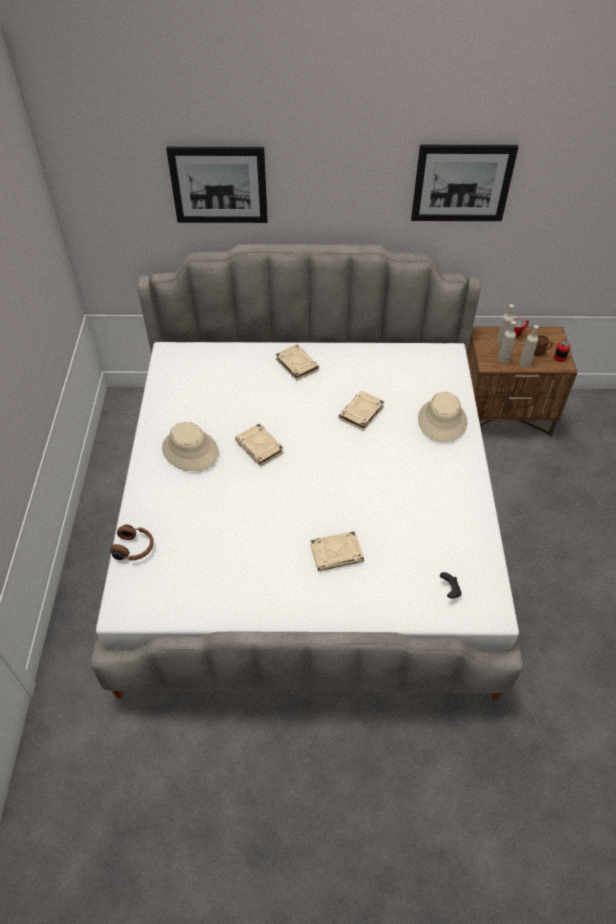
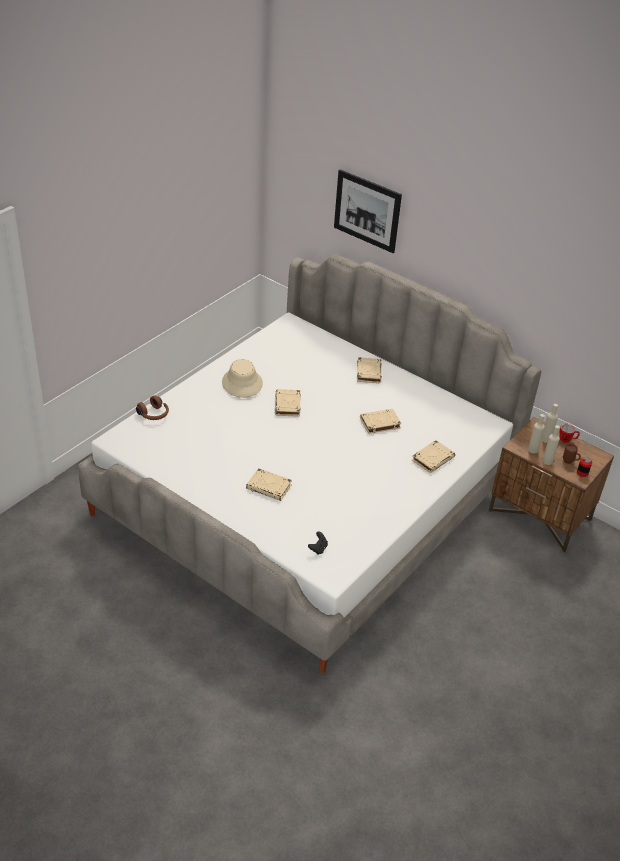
camera: 35 degrees right, 10 degrees down
(442, 420) = (433, 458): beige hat -> beige book
(462, 183) = (539, 281): picture -> none

